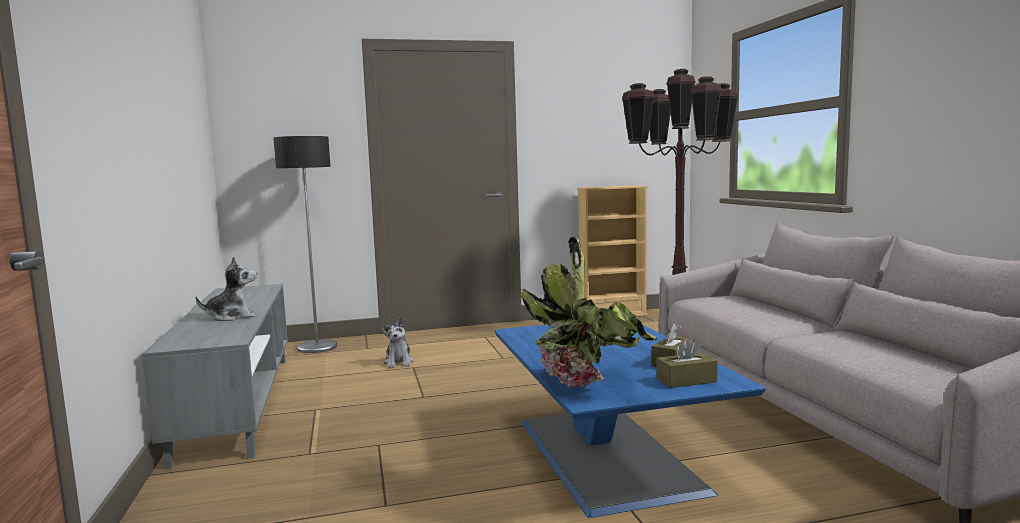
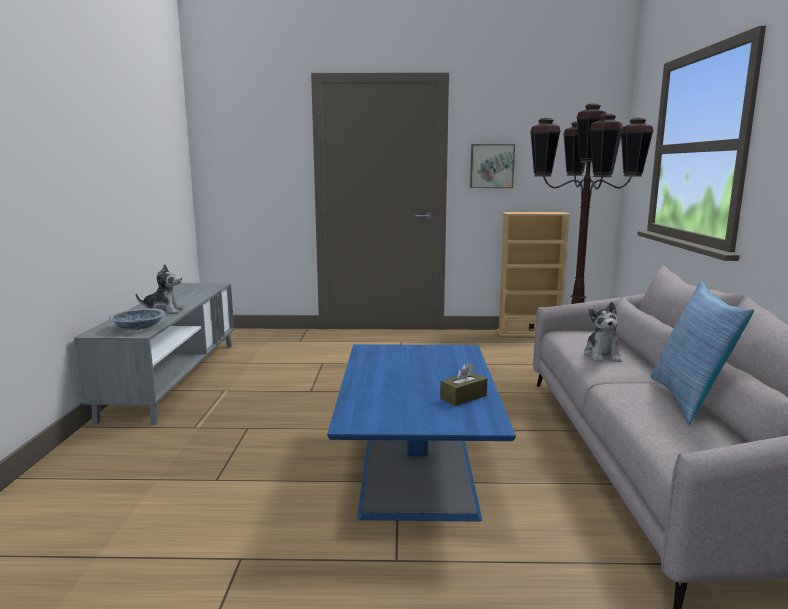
camera: 15 degrees right, 5 degrees up
(221, 335) = (138, 328): none -> bowl
(317, 347) = (263, 336): floor lamp -> none
(399, 362) = (314, 357): plush toy -> plush toy (602, 355)
(562, 140) = (491, 166): none -> picture
(591, 383) = (371, 408): potted plant -> none
(686, 380) = (453, 417): brown tissue box -> none
(877, 340) = (690, 400): none -> pillow

